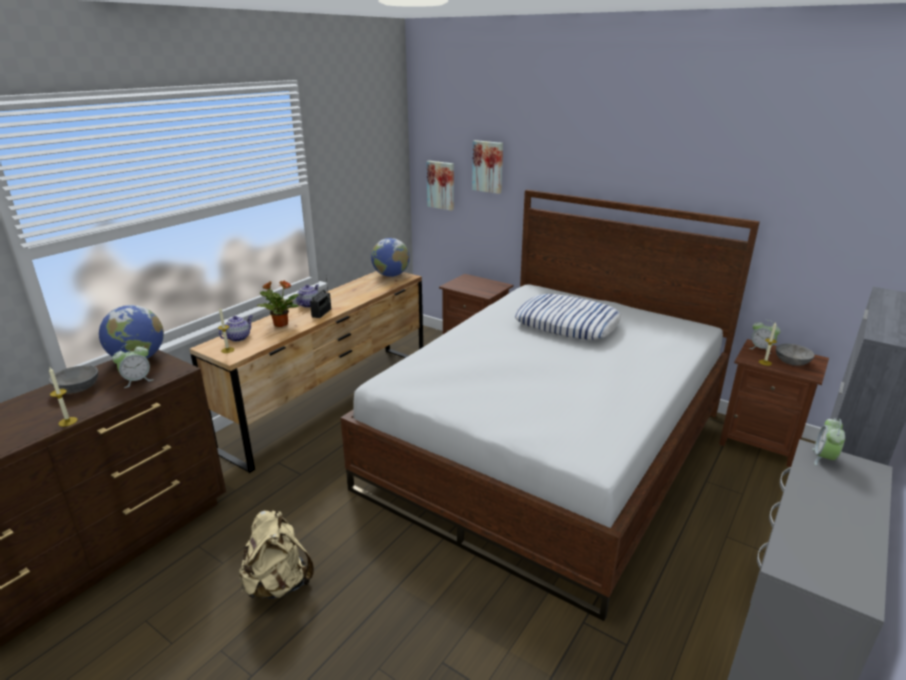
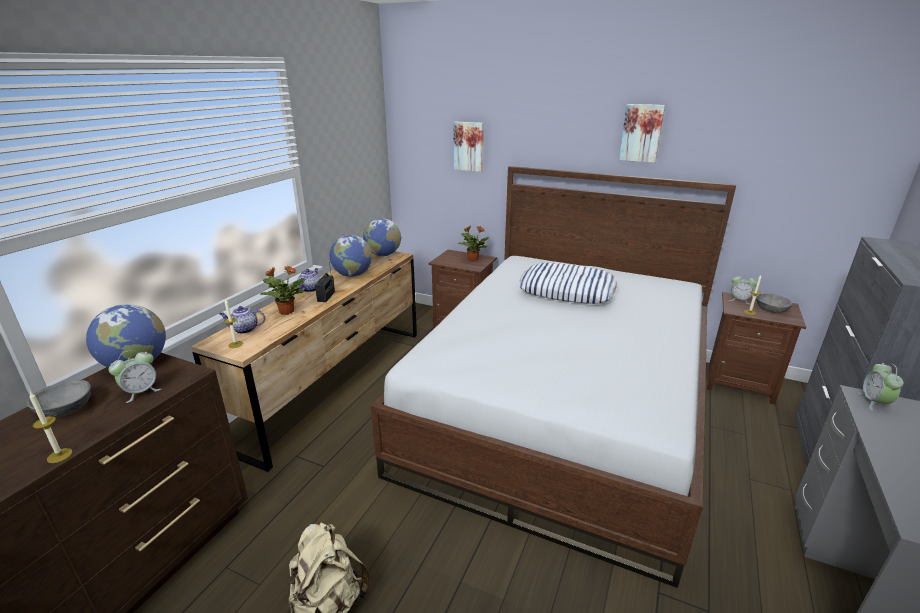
camera: 10 degrees left, 0 degrees up
(238, 337) = (244, 329): teapot -> teapot turned 120 degrees counterclockwise
(354, 294) = (352, 275): none -> globe
(441, 185) = (421, 166): picture -> picture (641, 133)
(486, 285) = (472, 259): none -> potted plant

